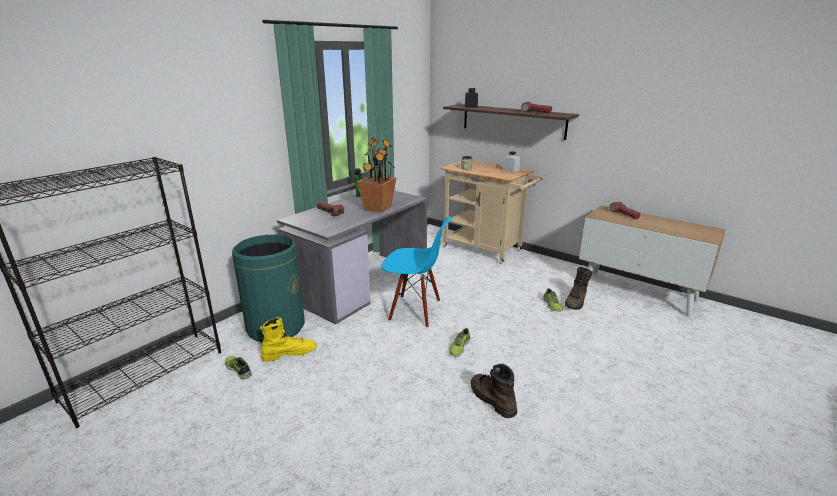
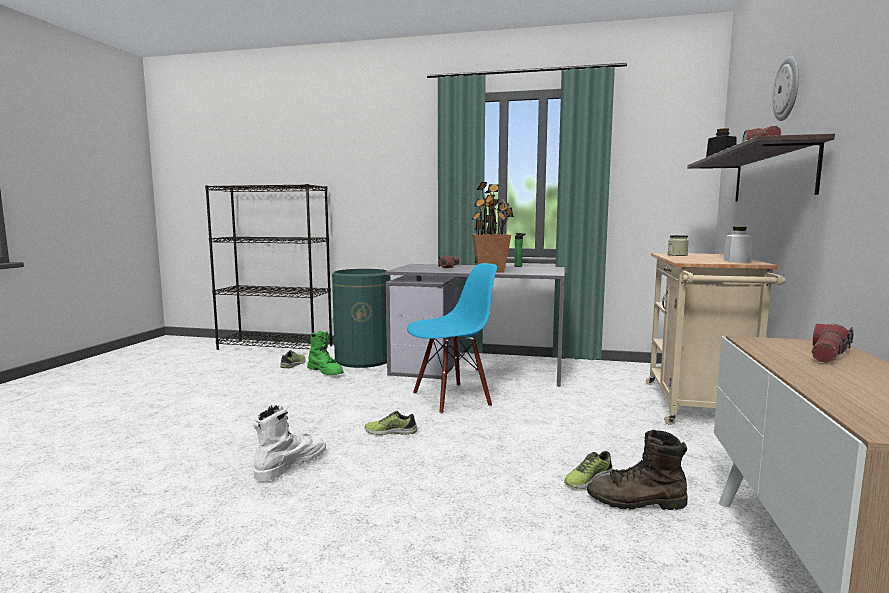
camera: 65 degrees right, 15 degrees down
(289, 353) = (326, 372): yellow boot -> green boot
(415, 310) = (451, 398): blue chair -> blue chair turned 105 degrees counterclockwise
(491, 399) = (290, 465): brown boot -> white boot
(526, 77) = (787, 89): none -> wall clock

